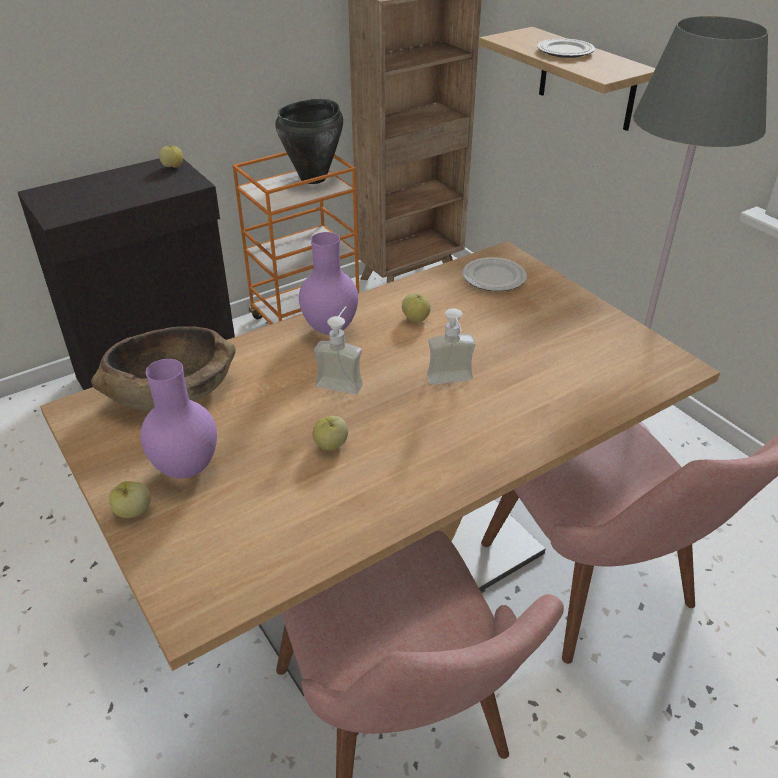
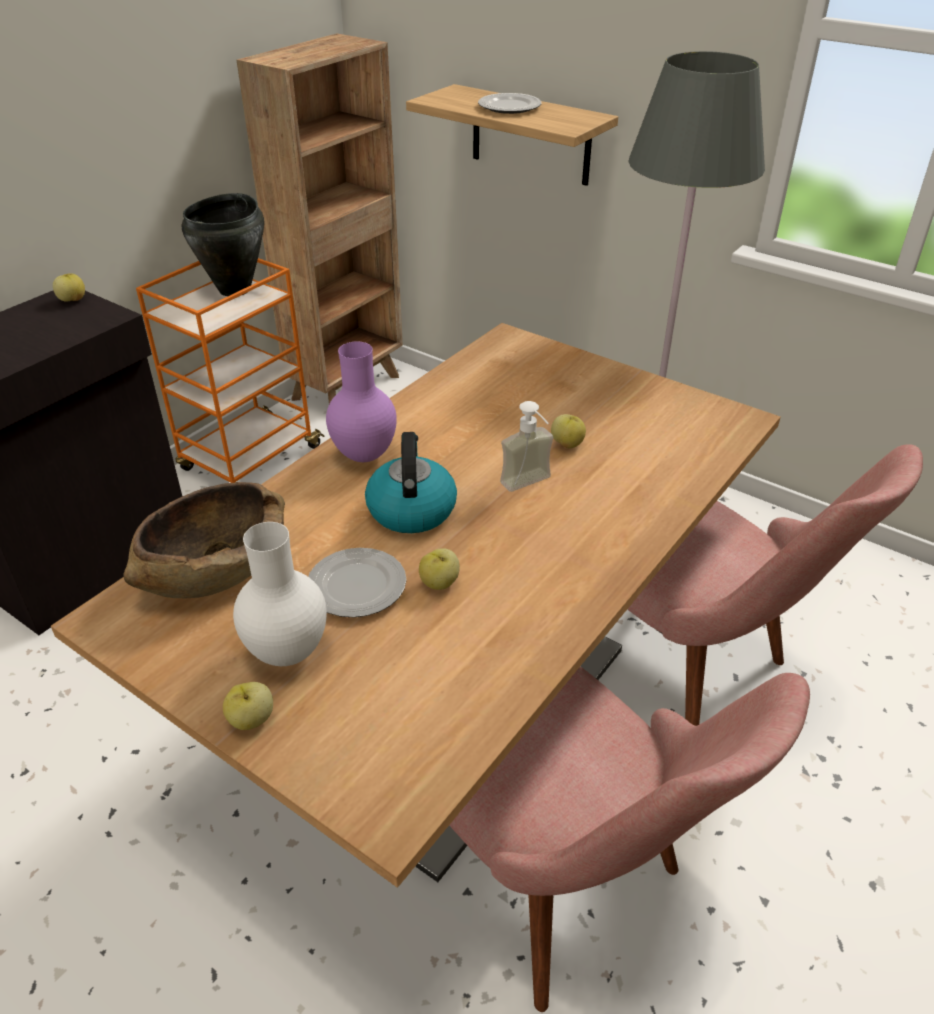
camera: 20 degrees left, 0 degrees up
(186, 468) = (286, 652): purple vase -> white vase
(342, 380) = (411, 509): soap dispenser -> kettle
(416, 319) = (453, 425): apple -> apple (567, 444)
(494, 278) = (511, 365): plate -> plate (357, 587)

